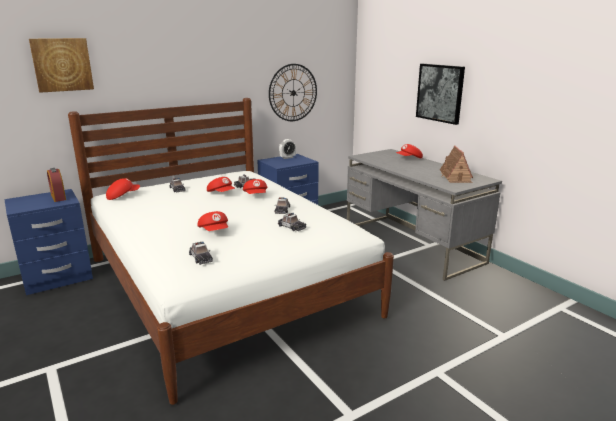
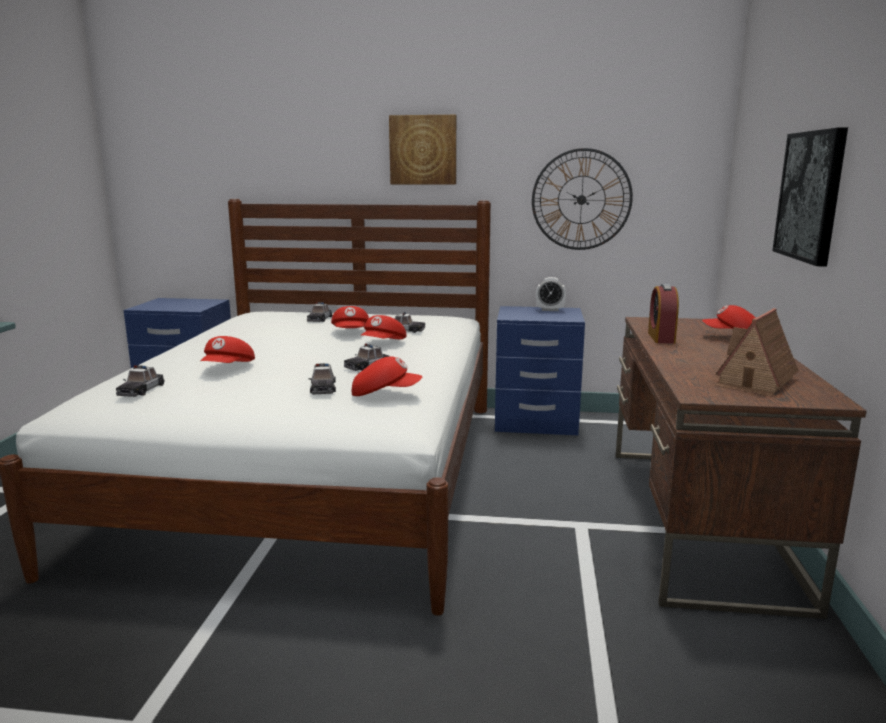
camera: 40 degrees right, 5 degrees down
(58, 197) = (197, 304): alarm clock -> alarm clock (661, 338)
(62, 64) = (233, 138): picture -> picture (423, 150)
(123, 196) = (254, 315): red cap -> red cap (385, 394)
(412, 245) = (698, 521): grey desk -> brown desk

